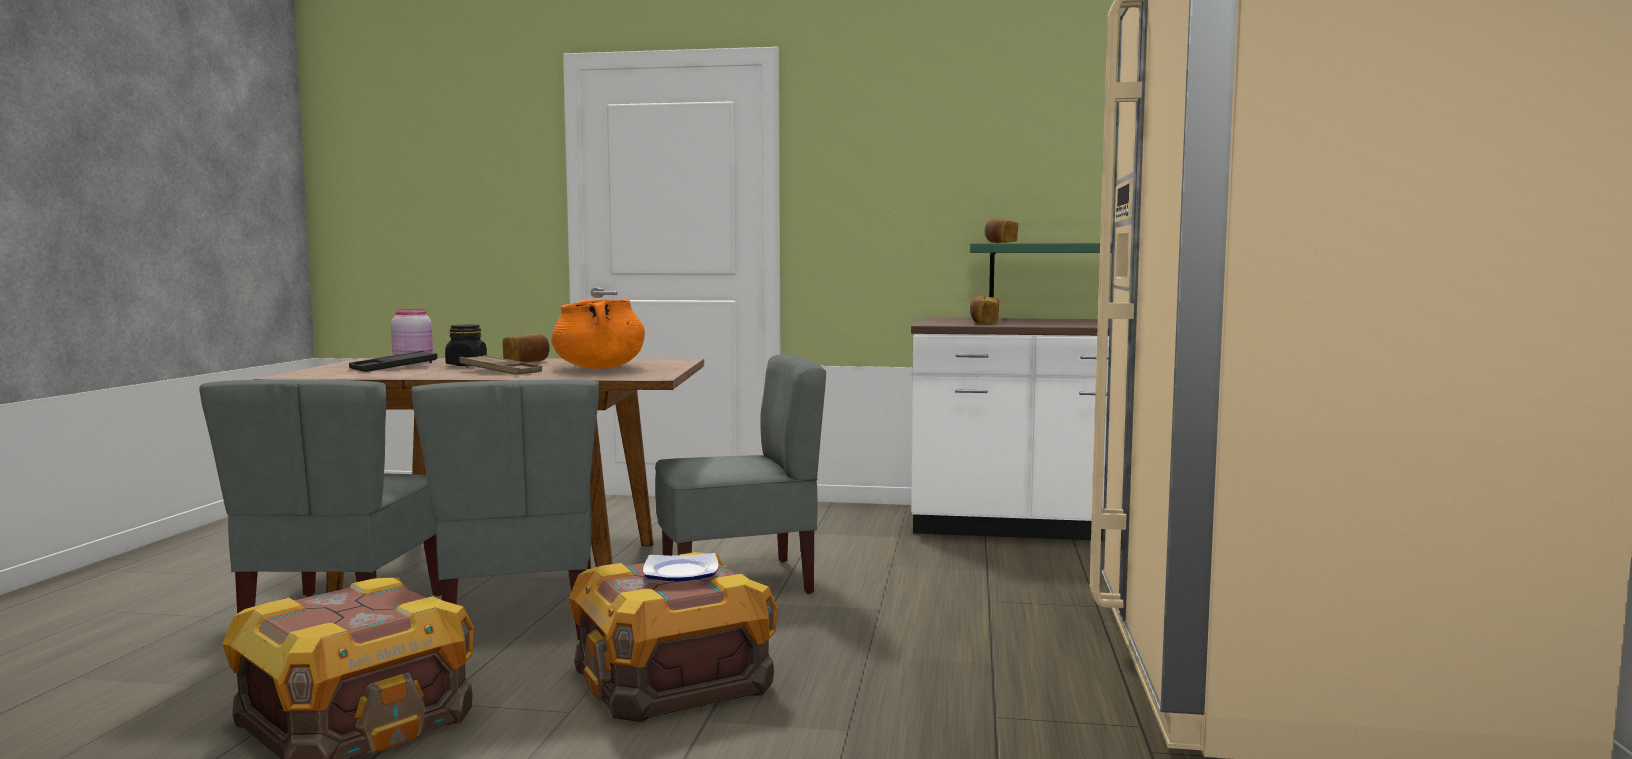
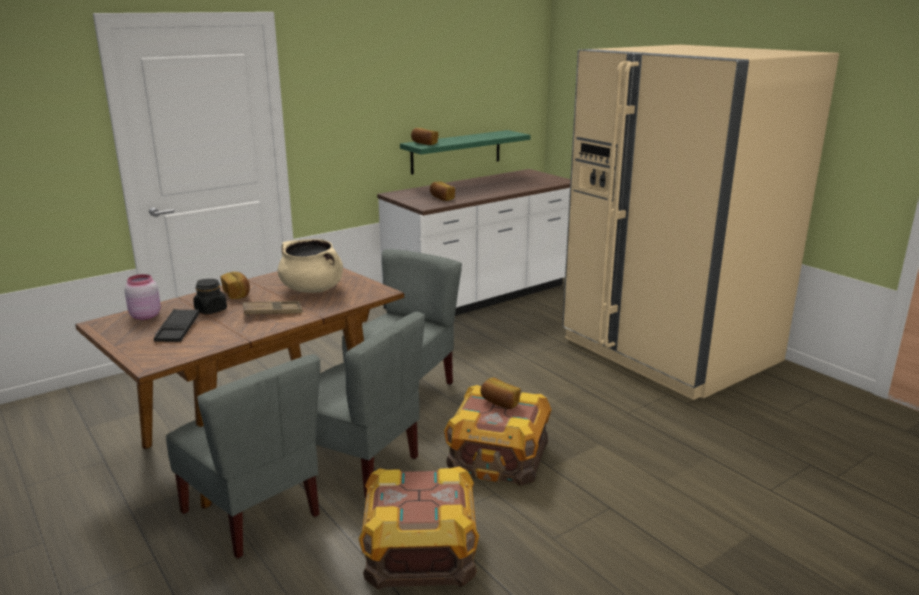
camera: 45 degrees left, 15 degrees up
(599, 368) = (312, 289): orange cooking pot -> beige cooking pot
(679, 572) = (499, 403): plate -> bread

